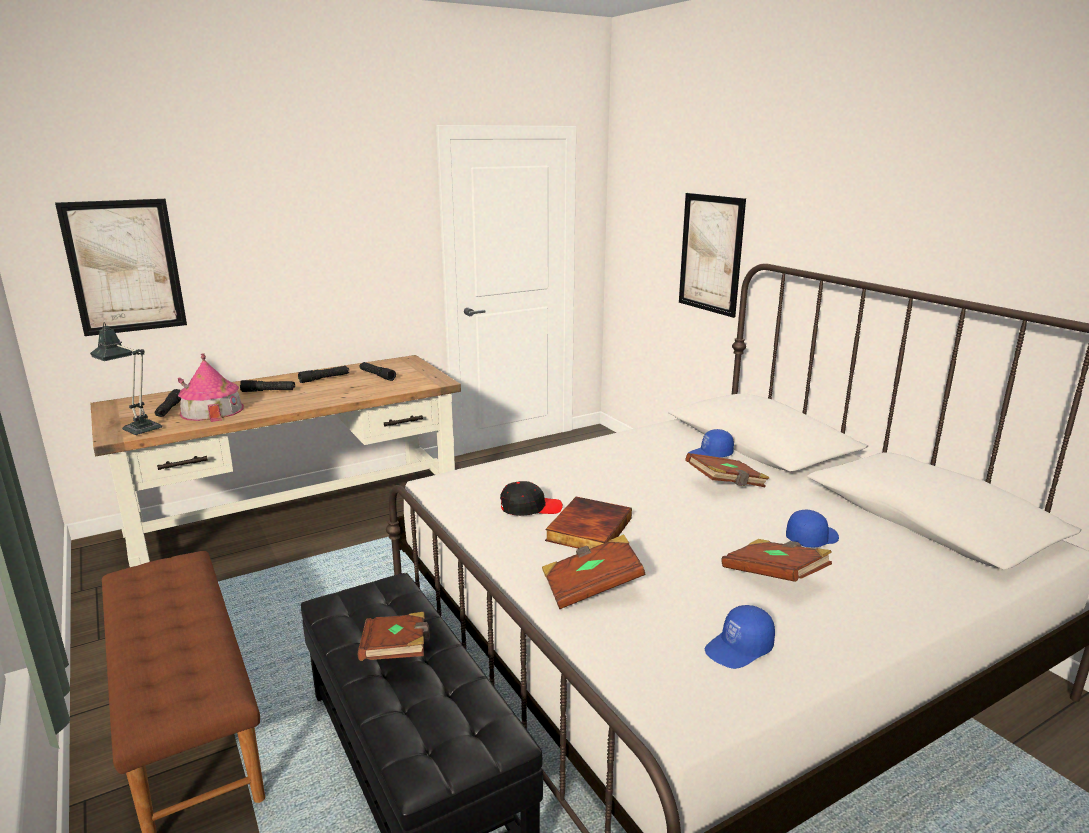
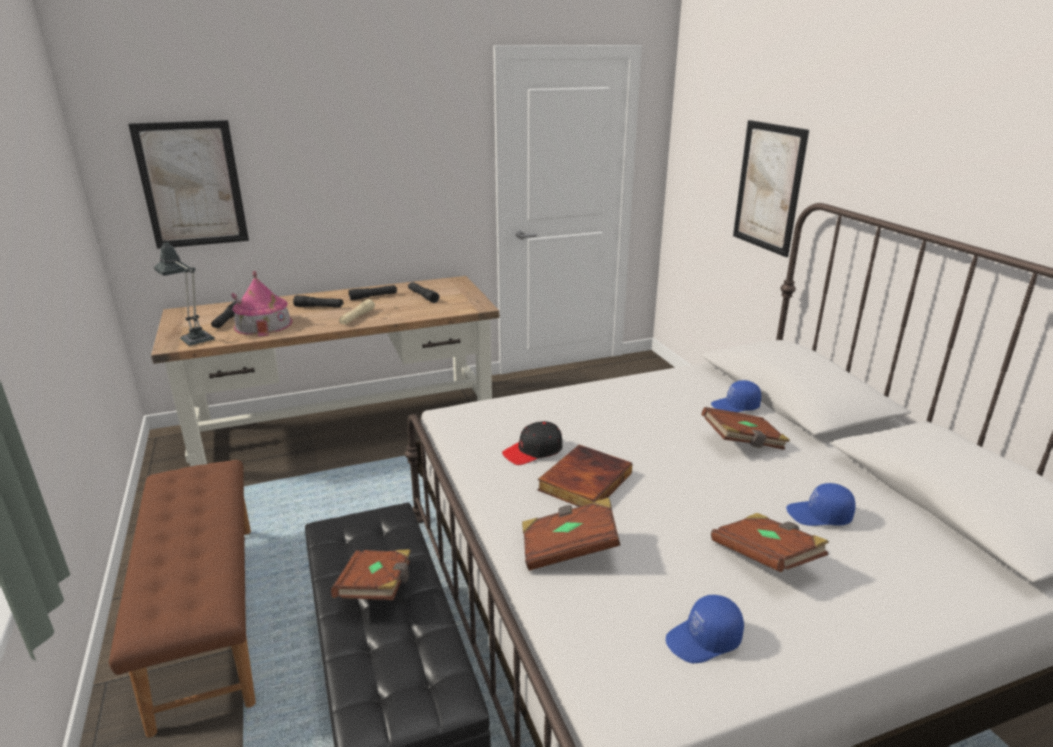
camera: 10 degrees right, 5 degrees up
(314, 398) = (357, 317): none -> beige flashlight
(530, 507) = (533, 451): black cap -> black cap turned 150 degrees clockwise
(811, 538) = (819, 516): blue cap -> blue cap turned 150 degrees counterclockwise

